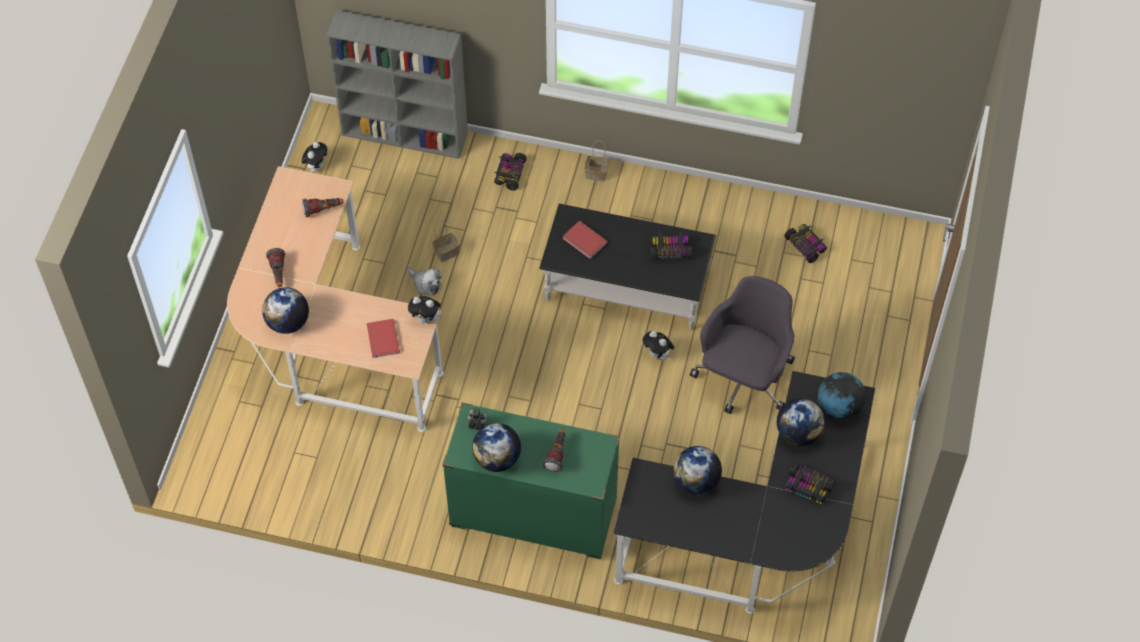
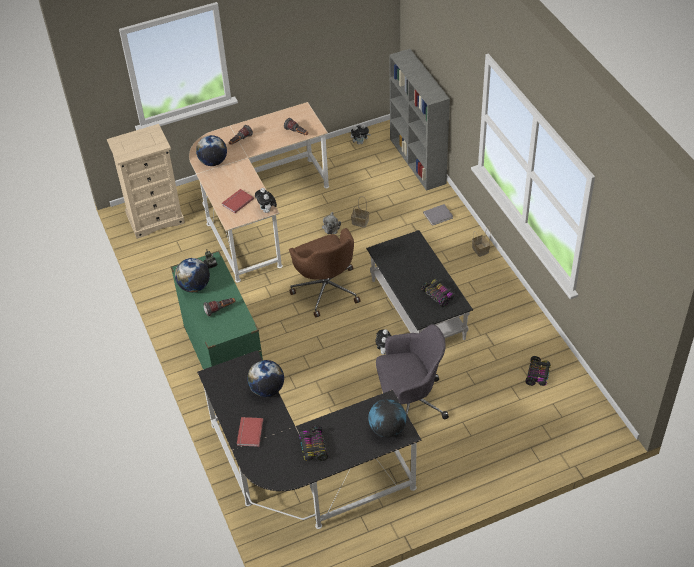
camera: 55 degrees right, 10 degrees down
(232, 452) = (155, 218): none -> beige dresser
(509, 174) = (439, 215): toy car -> grey book
(517, 350) = (326, 289): none -> brown office chair
(584, 241) = (403, 255): red book -> red book (249, 432)
(798, 433) = (348, 419): globe -> none

